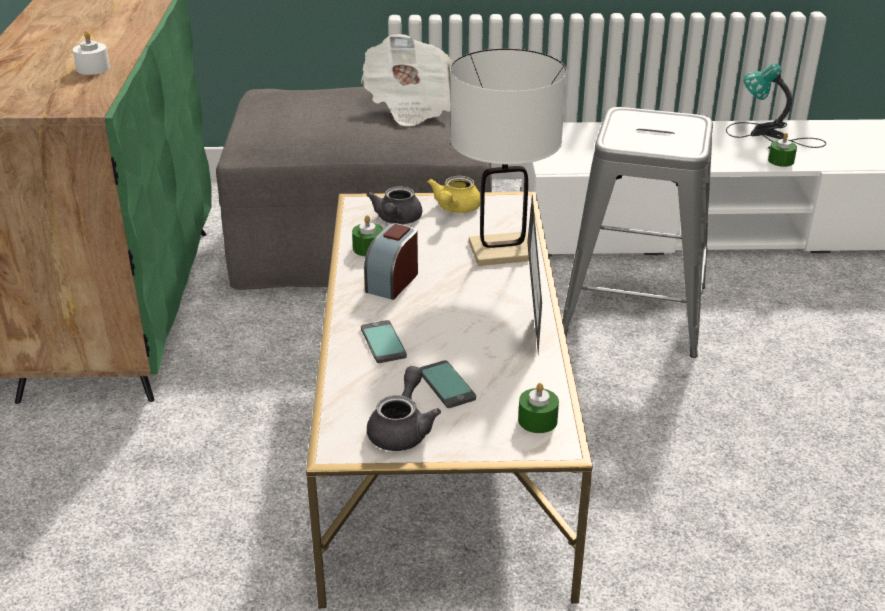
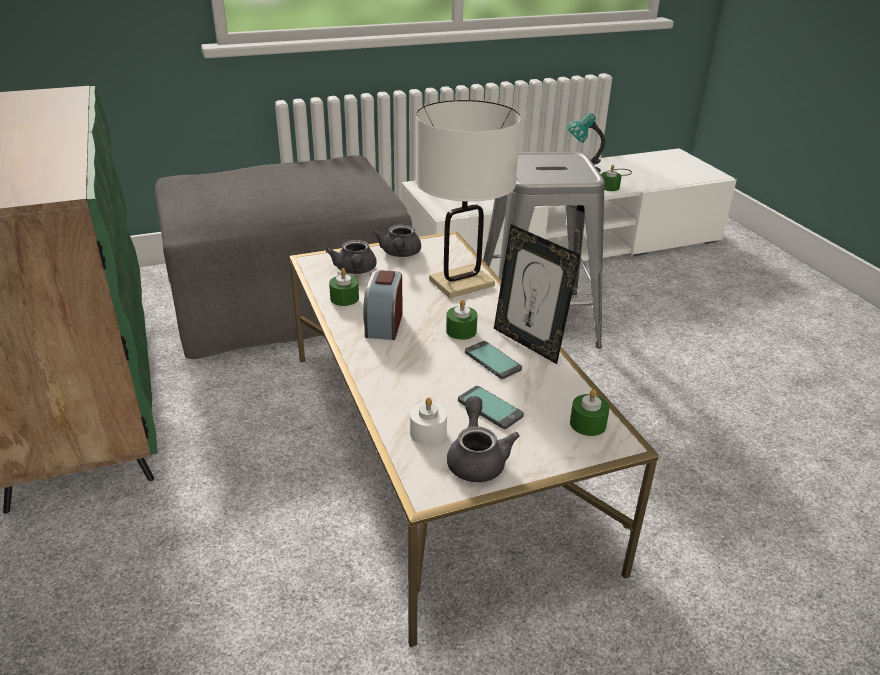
camera: 20 degrees left, 0 degrees up
(93, 68) = (44, 156): white candle -> white candle (428, 432)
(382, 343) = (409, 380): phone -> phone (492, 361)
(409, 106) = (320, 174): newspaper -> none
(455, 209) = (400, 254): yellow teapot -> grey teapot
(468, 302) = (461, 331): none -> green candle
(532, 327) = (529, 343): picture frame -> picture frame turned 150 degrees clockwise

